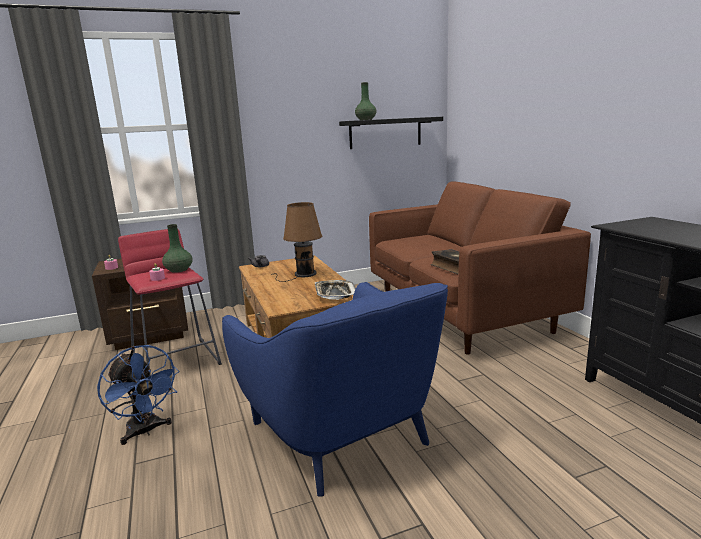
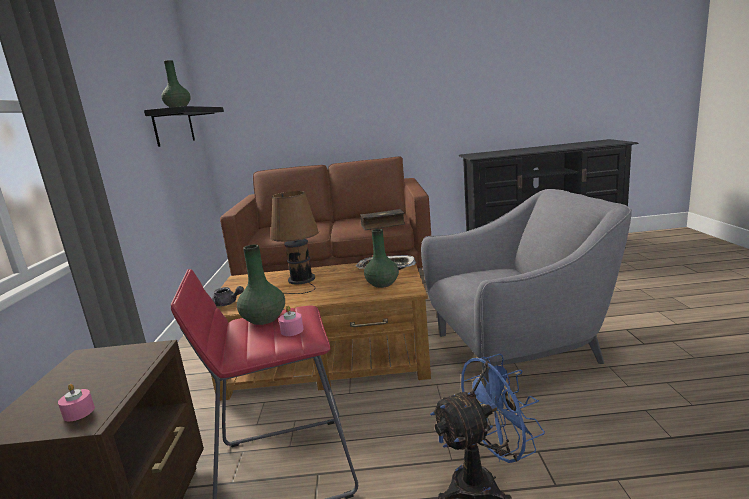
camera: 70 degrees left, 0 degrees up
(293, 298) = (382, 284): none -> green vase
(341, 432) = (518, 348): blue armchair -> grey armchair

